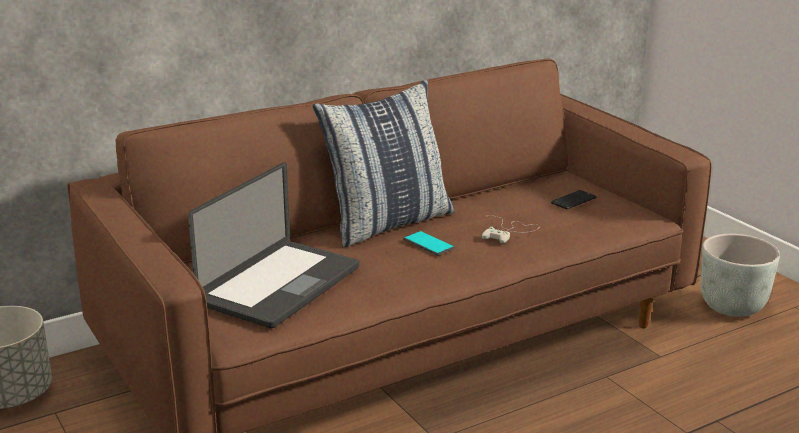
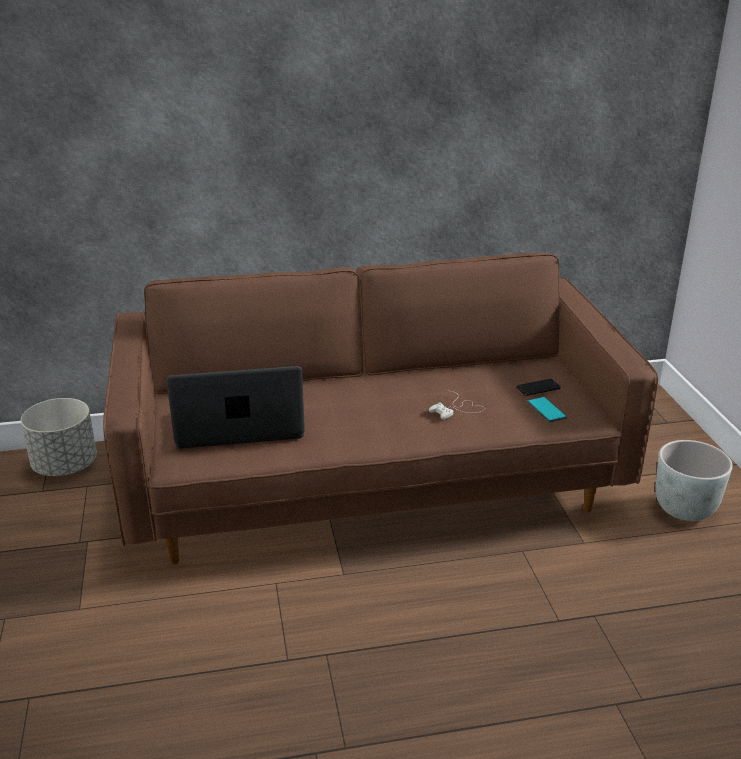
camera: 20 degrees right, 5 degrees up
(280, 286) = (239, 425): laptop -> laptop turned 150 degrees counterclockwise
(388, 223) = (365, 382): pillow -> none
(428, 244) = (381, 408): phone -> phone (546, 410)

